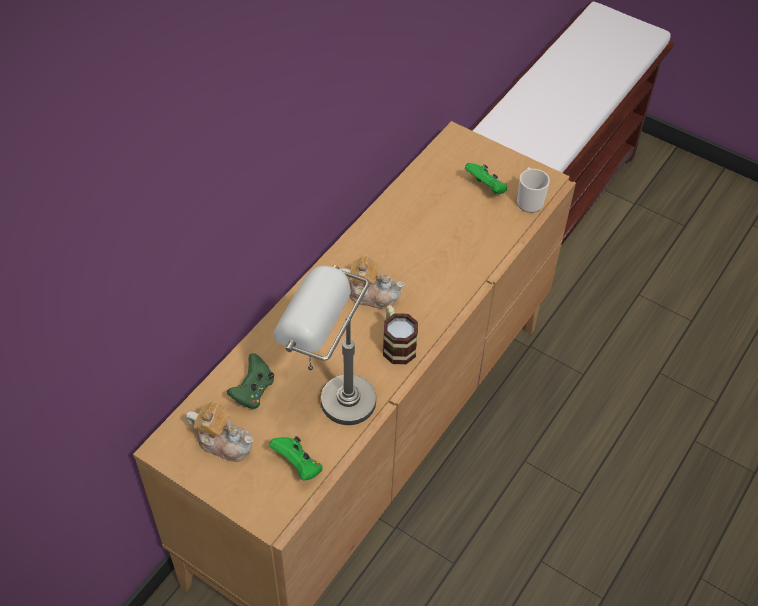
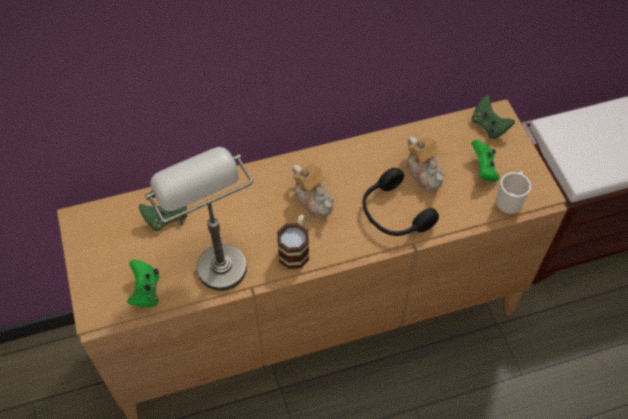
camera: 40 degrees right, 5 degrees up
(224, 442) = (116, 240): teapot -> teapot (424, 172)
(449, 265) = (393, 214): none -> black headphones
(458, 151) = (489, 126): none -> green game controller

